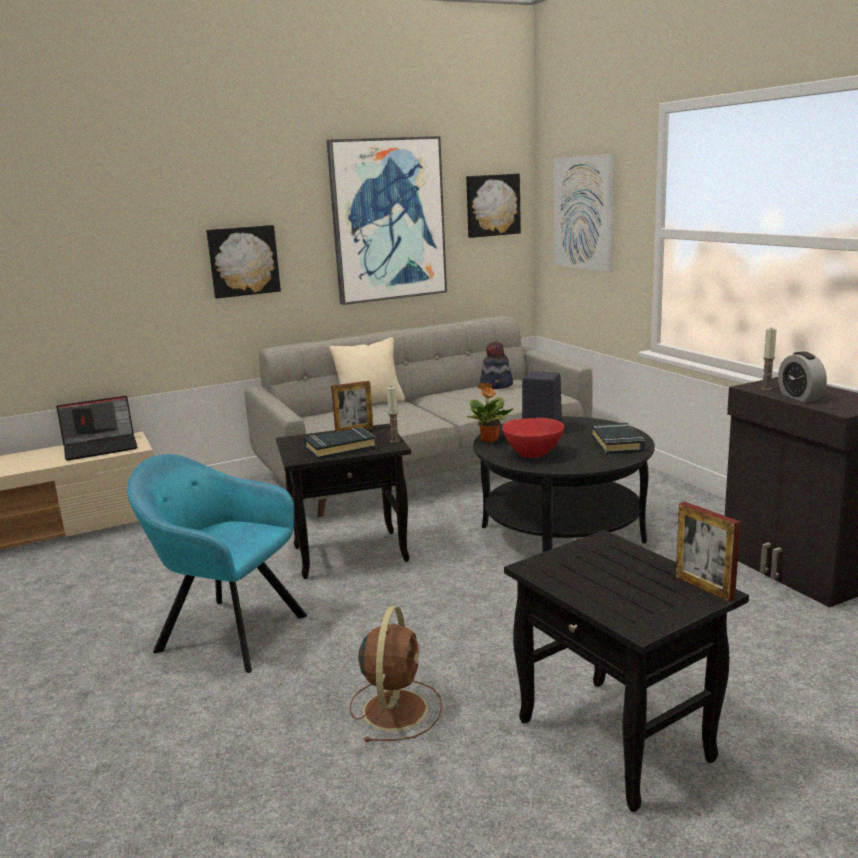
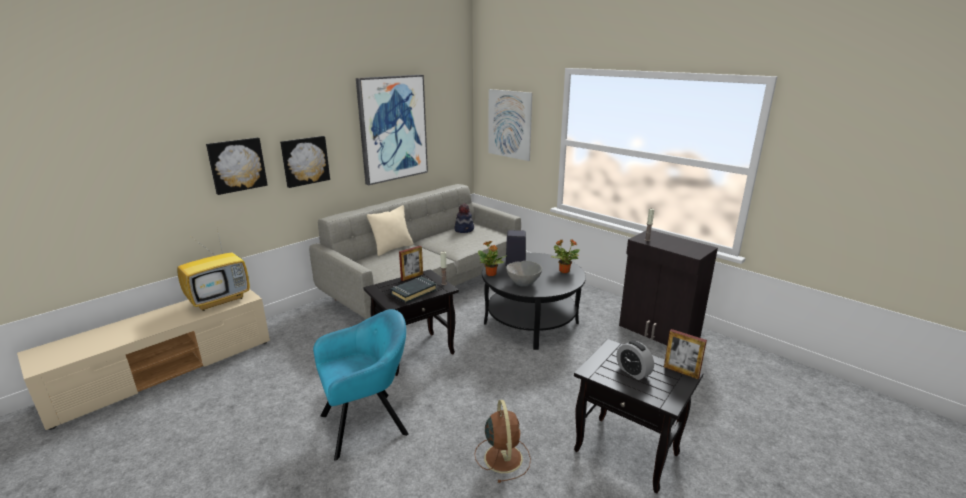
camera: 20 degrees left, 5 degrees up
(102, 447) = (220, 300): laptop -> television
(226, 632) = (367, 423): turquoise armchair -> turquoise armchair turned 150 degrees clockwise
(492, 205) = (450, 116): picture -> picture (237, 165)
(533, 454) = (523, 283): red bowl -> grey bowl
(617, 443) = (564, 271): black book -> potted plant
(800, 397) = (668, 245): alarm clock -> alarm clock (633, 372)

